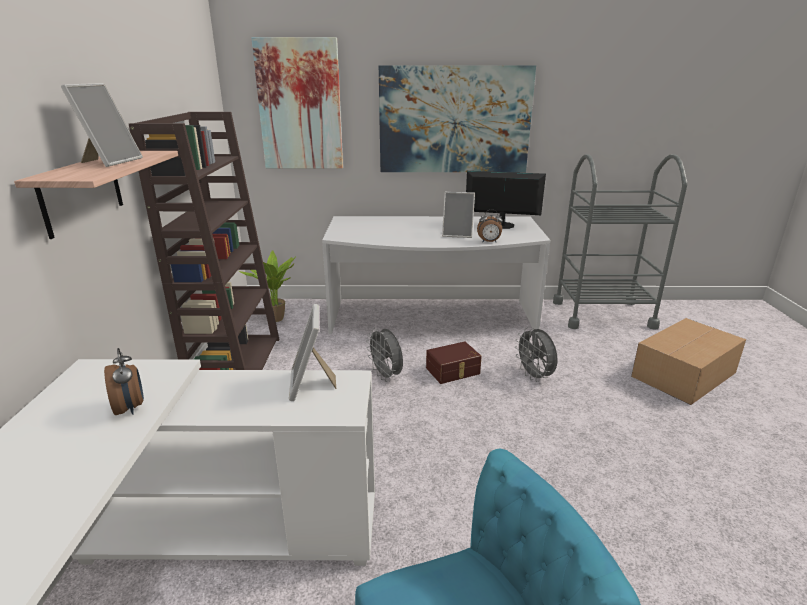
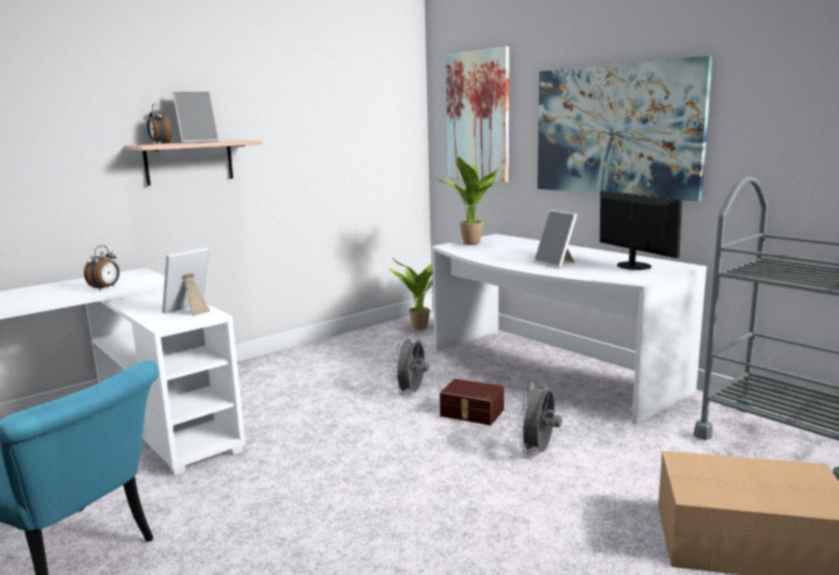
camera: 50 degrees right, 10 degrees down
(236, 365) = (336, 346): brown bookcase -> none
(350, 230) = (474, 244): none -> potted plant
(489, 242) = (565, 274): alarm clock -> alarm clock (160, 143)

